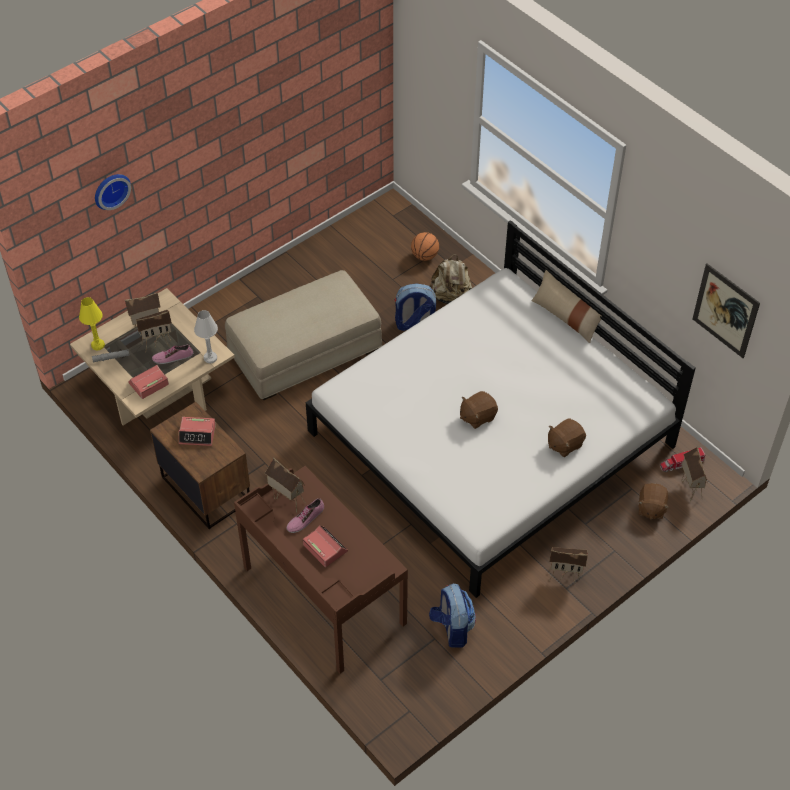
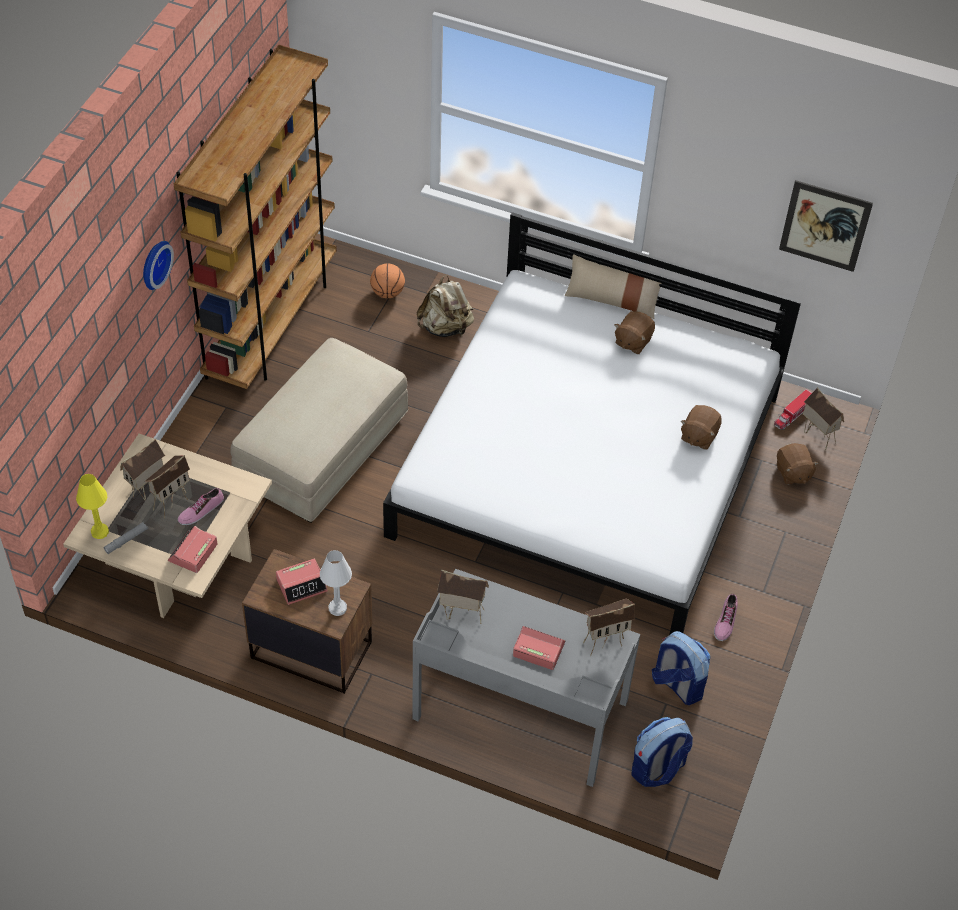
camera: 30 degrees left, 0 degrees up
(110, 190) = (78, 329): wall clock -> wall clock (153, 264)
(210, 358) = (246, 494): white table lamp -> white table lamp (337, 608)
(305, 518) = (495, 626): shoe -> shoe (725, 621)
(323, 596) = (520, 711): brown desk -> grey desk
(327, 248) = (271, 323): none -> brown bookcase
(414, 324) = (425, 372): backpack -> backpack (657, 768)
(477, 416) = (590, 442): brown plush toy -> brown plush toy (632, 341)
(565, 575) = (753, 578): toy house -> toy house (604, 640)

